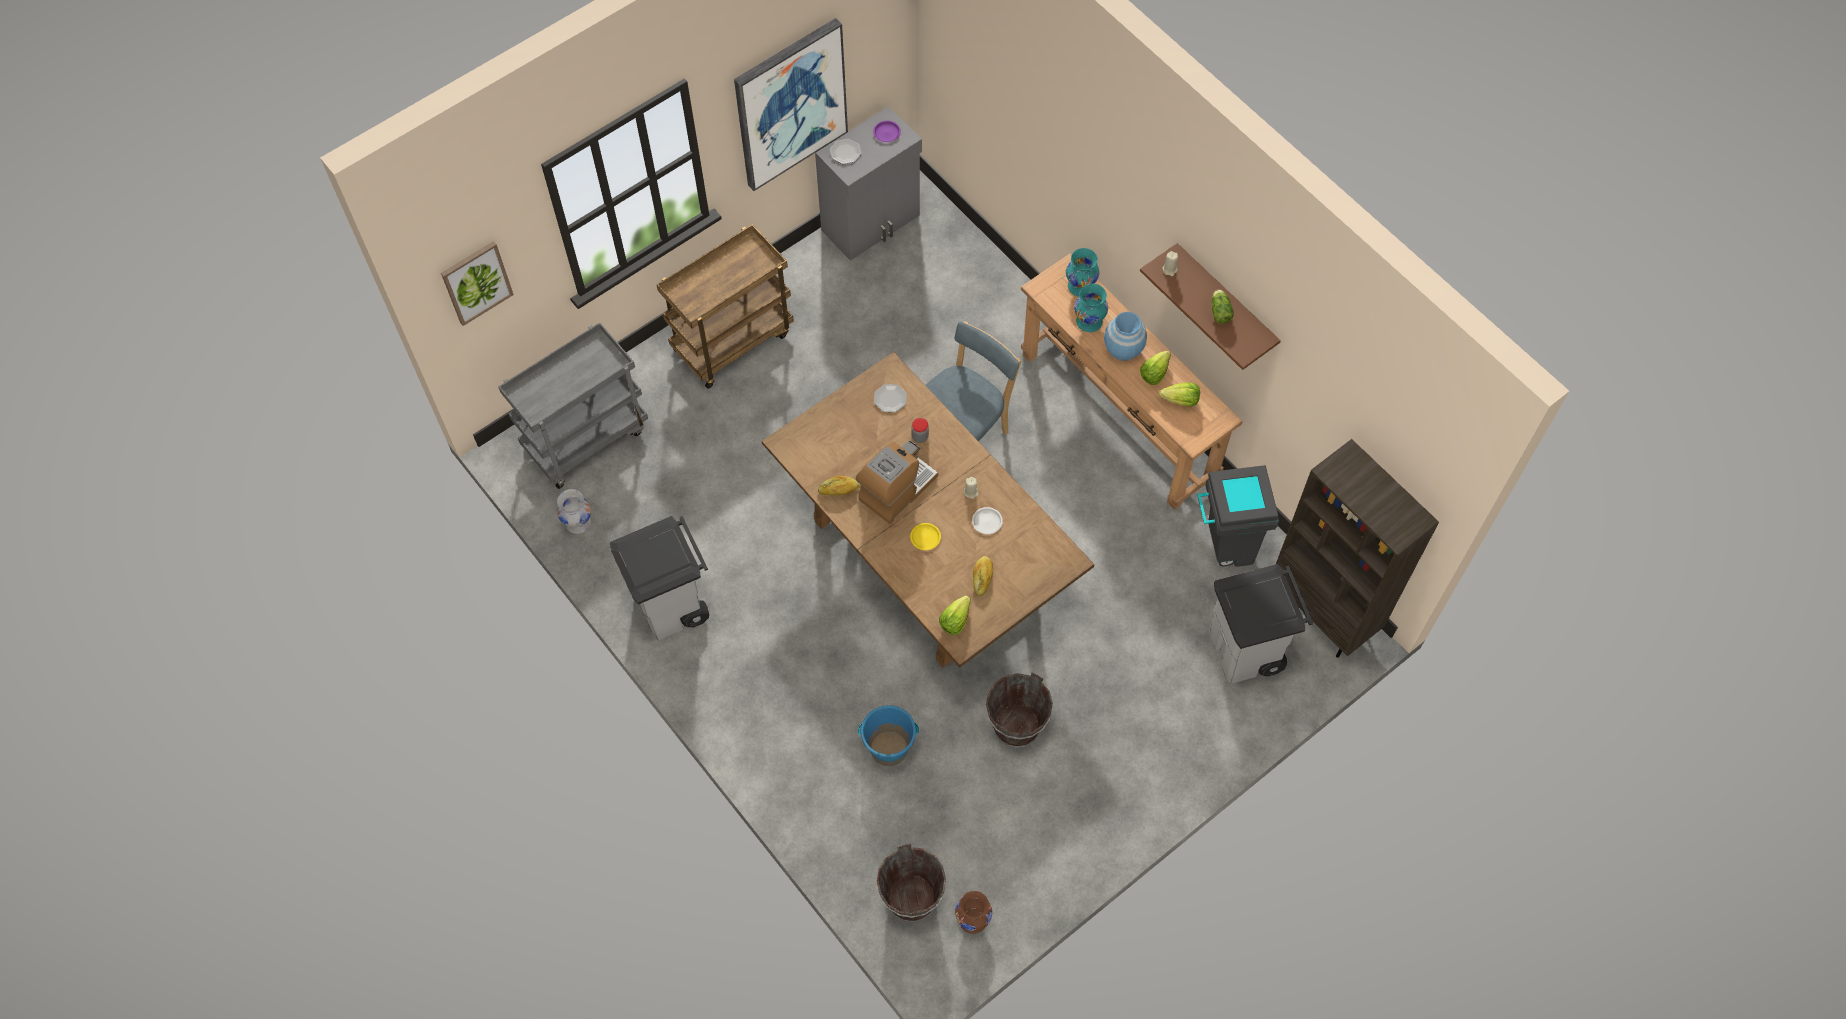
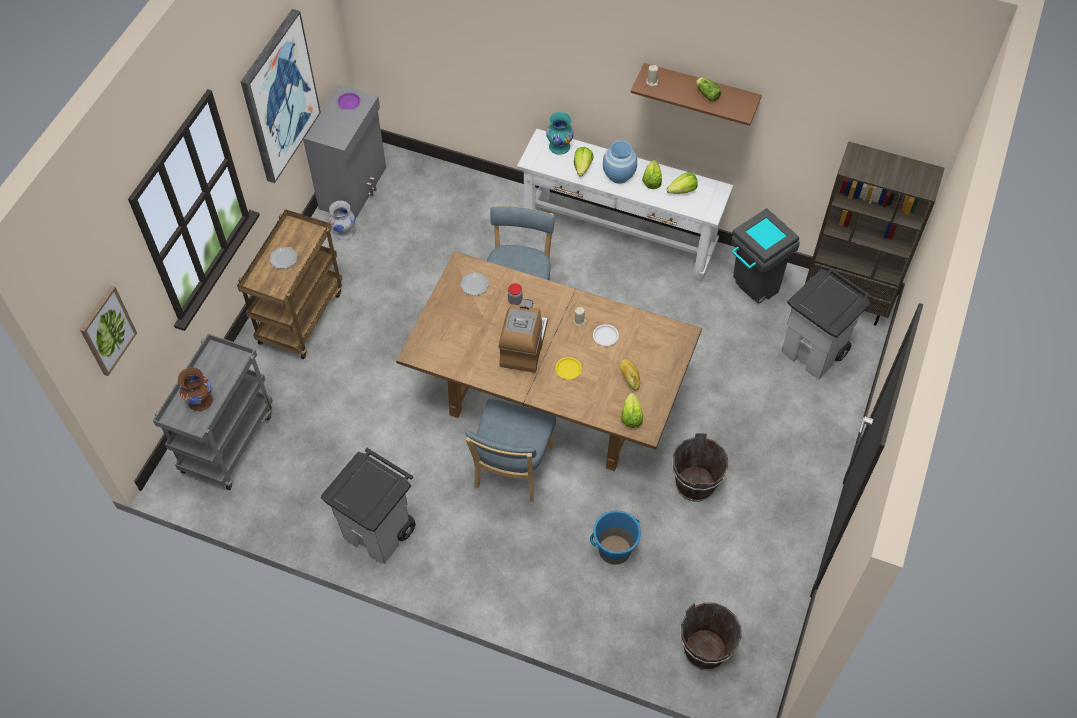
camera: 30 degrees left, 5 degrees down
(578, 523) = (262, 508): white vase -> white vase (345, 232)
(839, 490) = (480, 367): bread -> none
(839, 612) = (511, 470): none -> blue chair
(845, 152) = (326, 128): plate -> plate (283, 258)
(973, 920) = (760, 640): brown vase -> brown vase (201, 401)
(1089, 321) = (582, 167): turquoise vase -> lettuce
(1118, 415) = (619, 237): brown console table -> white console table

